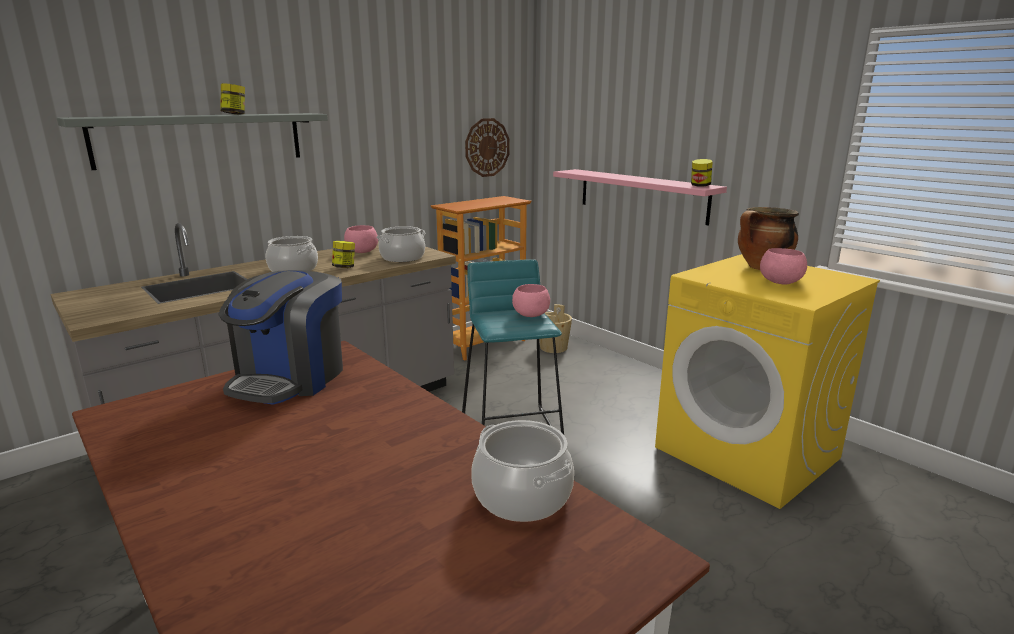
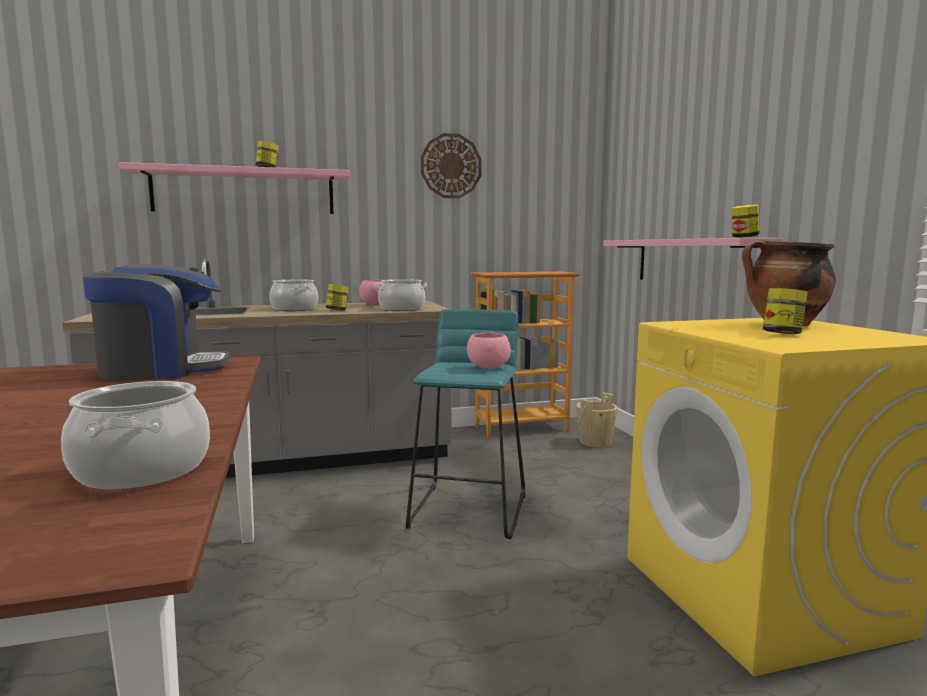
camera: 25 degrees right, 10 degrees down
(201, 139) = (244, 192): grey shelf -> pink shelf
(290, 378) = (162, 370): coffee machine -> coffee machine turned 150 degrees counterclockwise
(487, 147) = (541, 219): wall clock -> wall clock (451, 166)
(780, 283) = (782, 334): pink bowl -> jar

